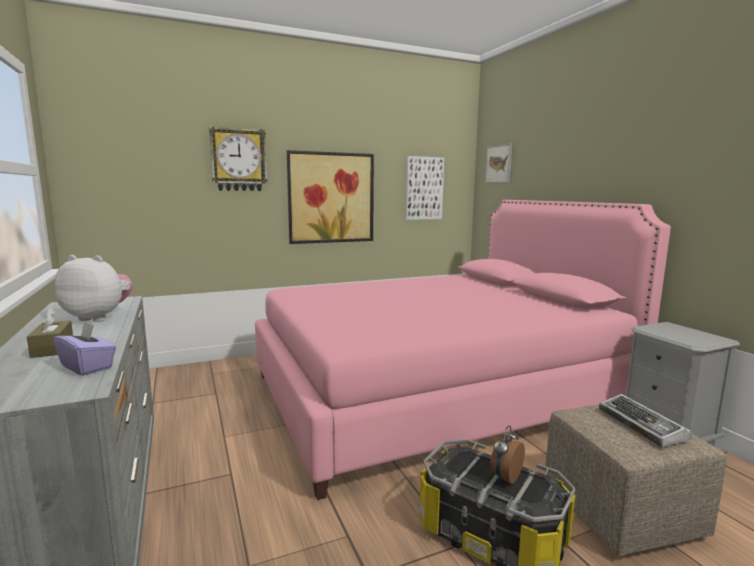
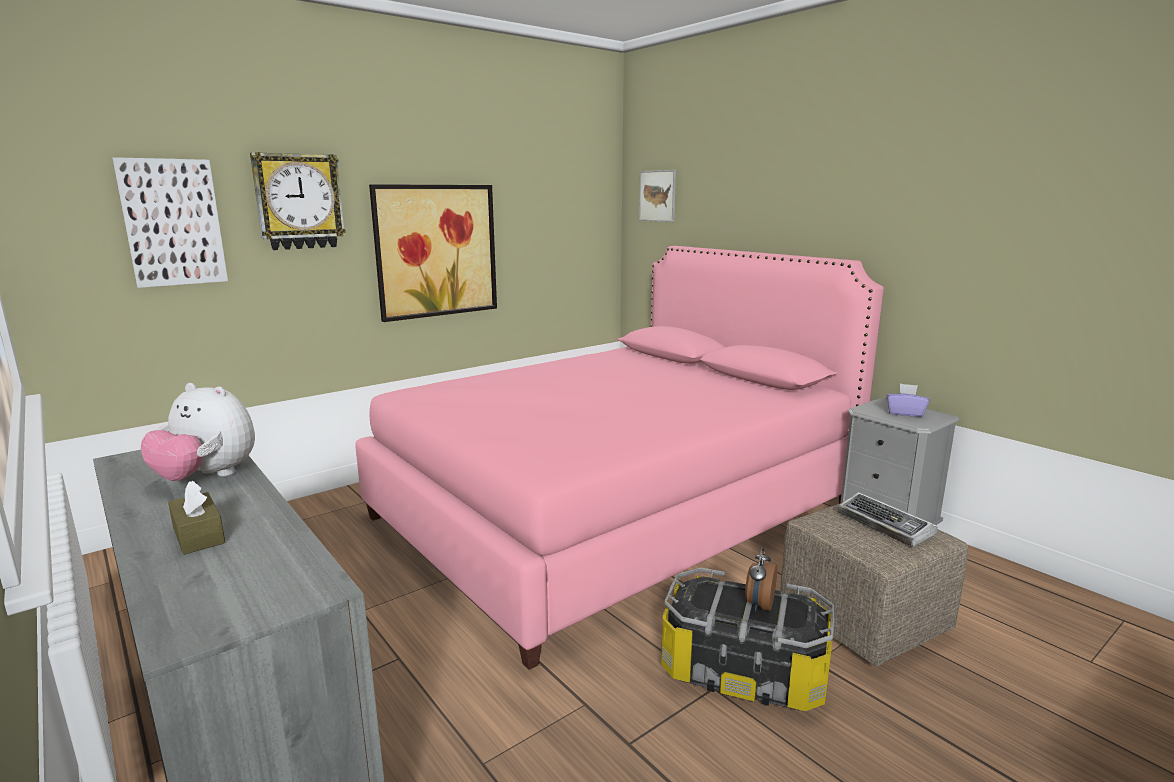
camera: 15 degrees left, 5 degrees up
(88, 366) = (286, 556): purple tissue box -> purple tissue box (905, 413)
(99, 317) = (207, 477): plush toy -> plush toy turned 150 degrees counterclockwise
(424, 188) = (559, 230): picture -> picture (173, 222)

